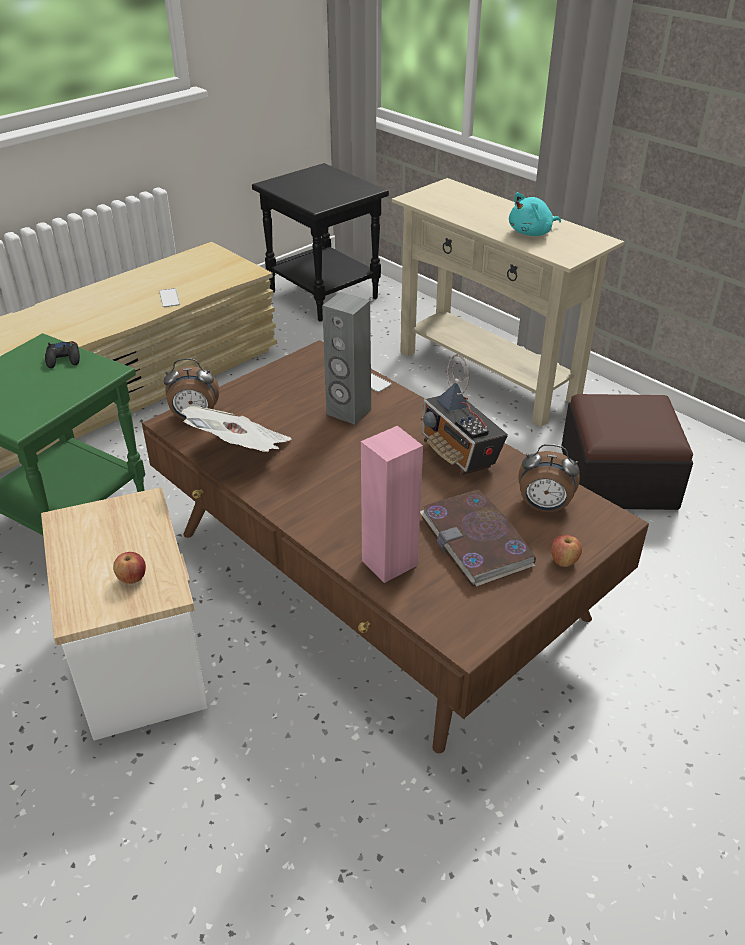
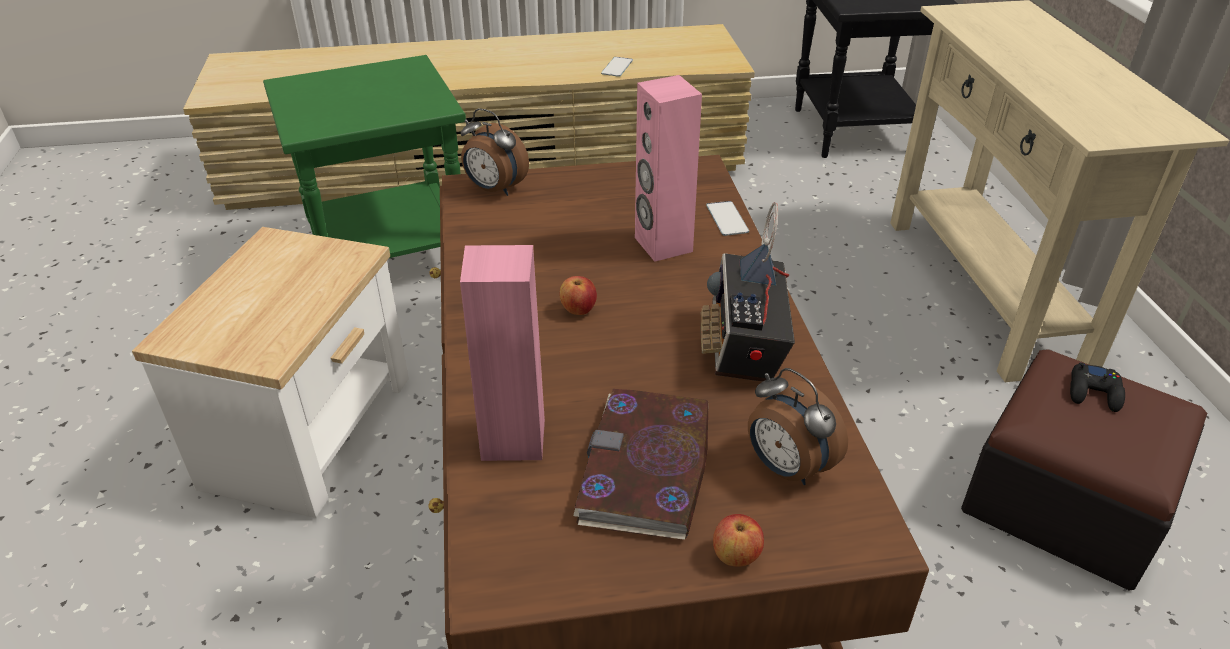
camera: 35 degrees right, 0 degrees up
(64, 359) = (413, 83): black game controller -> black game controller (1094, 392)
(132, 578) = (257, 326): apple -> apple (578, 310)
(240, 451) = (500, 241): newspaper -> none
(348, 412) = (662, 245): grey speaker -> pink speaker
(532, 233) = (1080, 91): turquoise plush toy -> none

